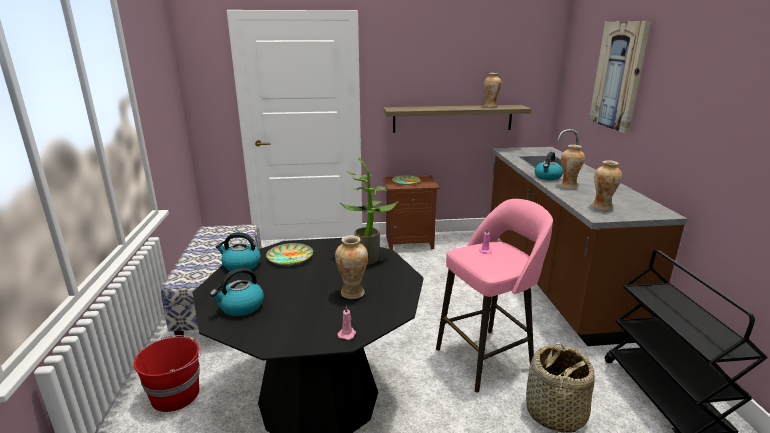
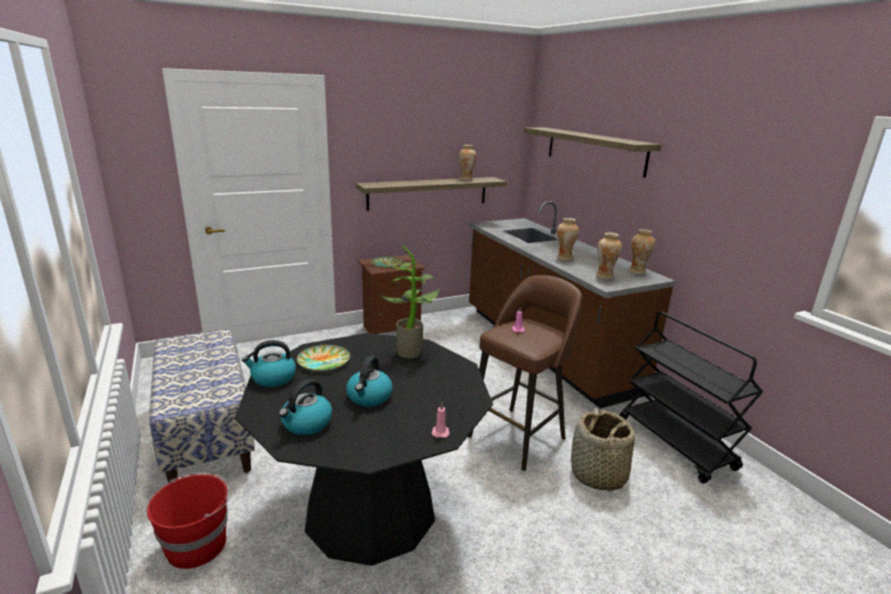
camera: 20 degrees left, 0 degrees up
(352, 293) = (418, 390): vase -> vase (637, 271)
(486, 358) = (519, 436): pink stool -> brown stool
(547, 177) = (541, 250): kettle -> kettle (369, 397)
(619, 76) = (594, 150): picture -> shelf

